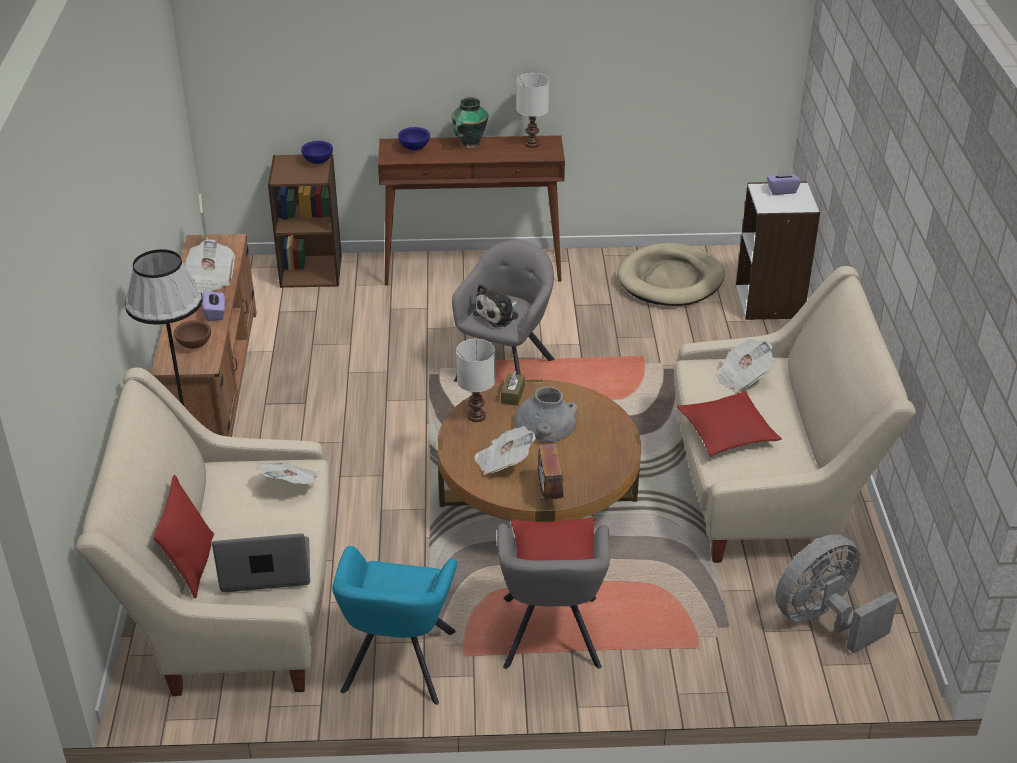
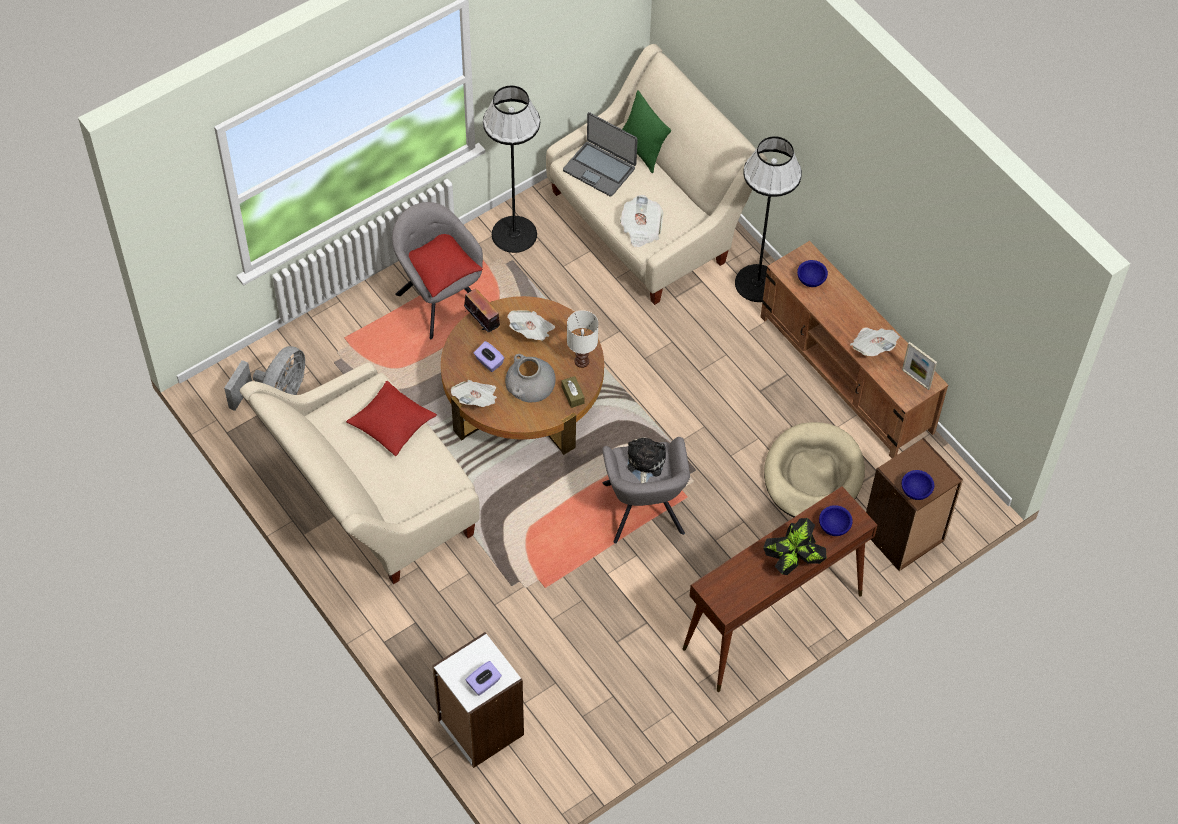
camera: 145 degrees right, 20 degrees up
(192, 565) = (643, 150): red pillow -> green pillow
(194, 344) = (811, 280): brown bowl -> blue bowl
(215, 313) = (830, 316): purple tissue box -> purple tissue box (489, 362)
(265, 568) = (599, 169): laptop -> laptop turned 75 degrees clockwise
(398, 665) = (514, 234): turquoise armchair -> black floor lamp
(469, 144) = (793, 561): vase -> potted plant
(532, 144) = (738, 594): white table lamp -> none
(671, 280) = (587, 709): beige dog bed -> beige dog bed (813, 475)
(742, 377) = (411, 487): newspaper -> newspaper (476, 400)

